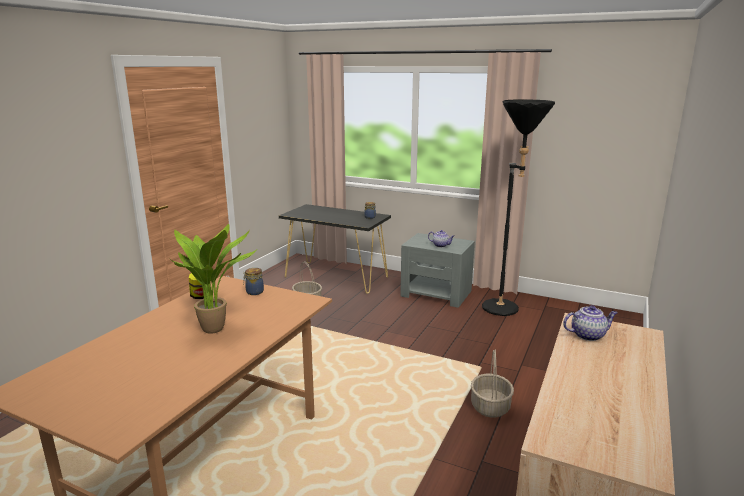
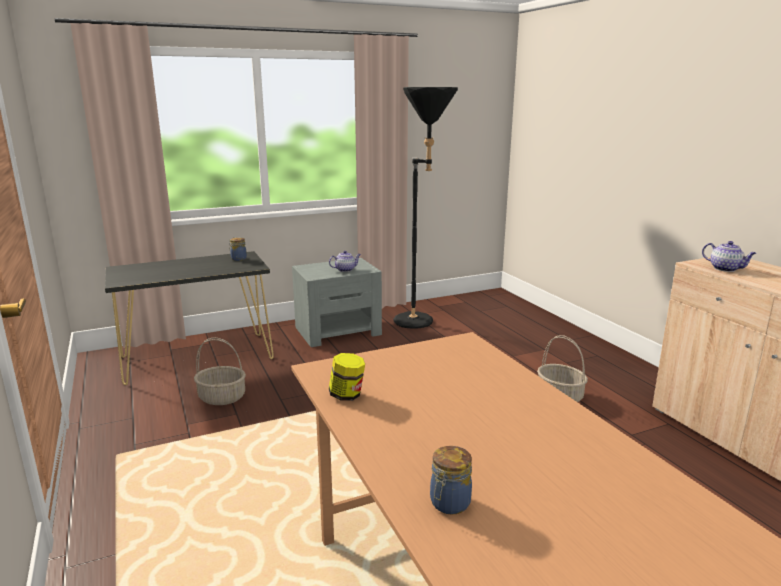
camera: 50 degrees left, 0 degrees up
(217, 329) = (478, 410): potted plant -> none
(254, 292) = (389, 361): jar -> jar (449, 504)
(588, 335) = (726, 269): teapot -> teapot turned 105 degrees clockwise

